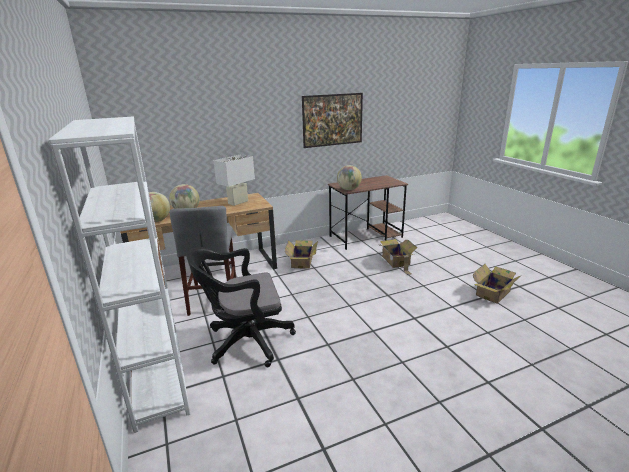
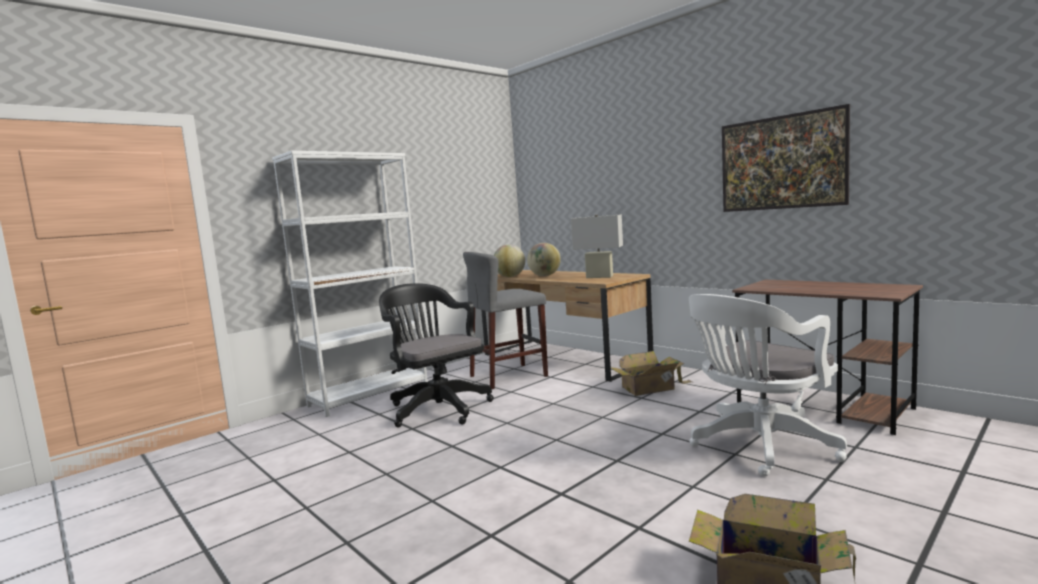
camera: 70 degrees right, 15 degrees down
(349, 189) = (757, 287): globe -> none
(396, 261) = (759, 447): cardboard box -> white office chair

